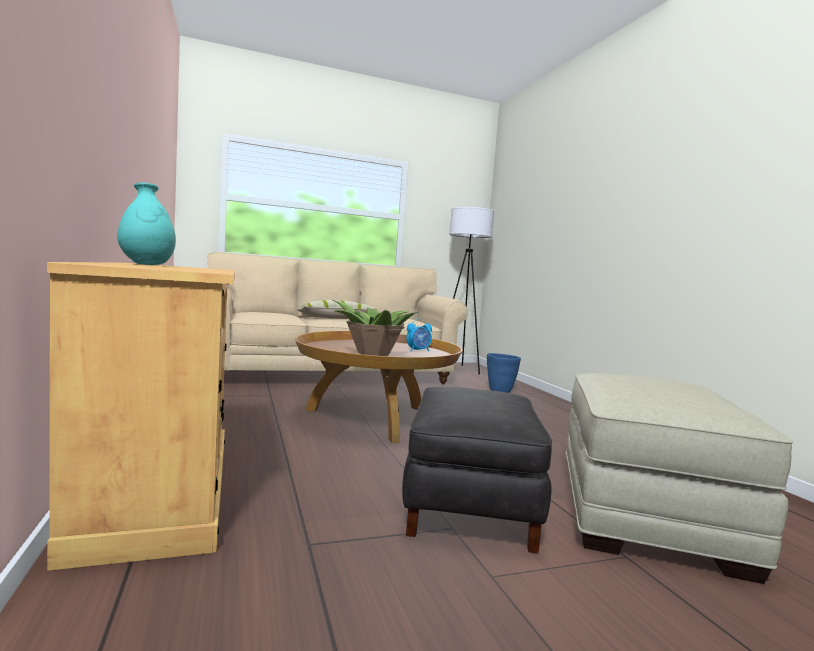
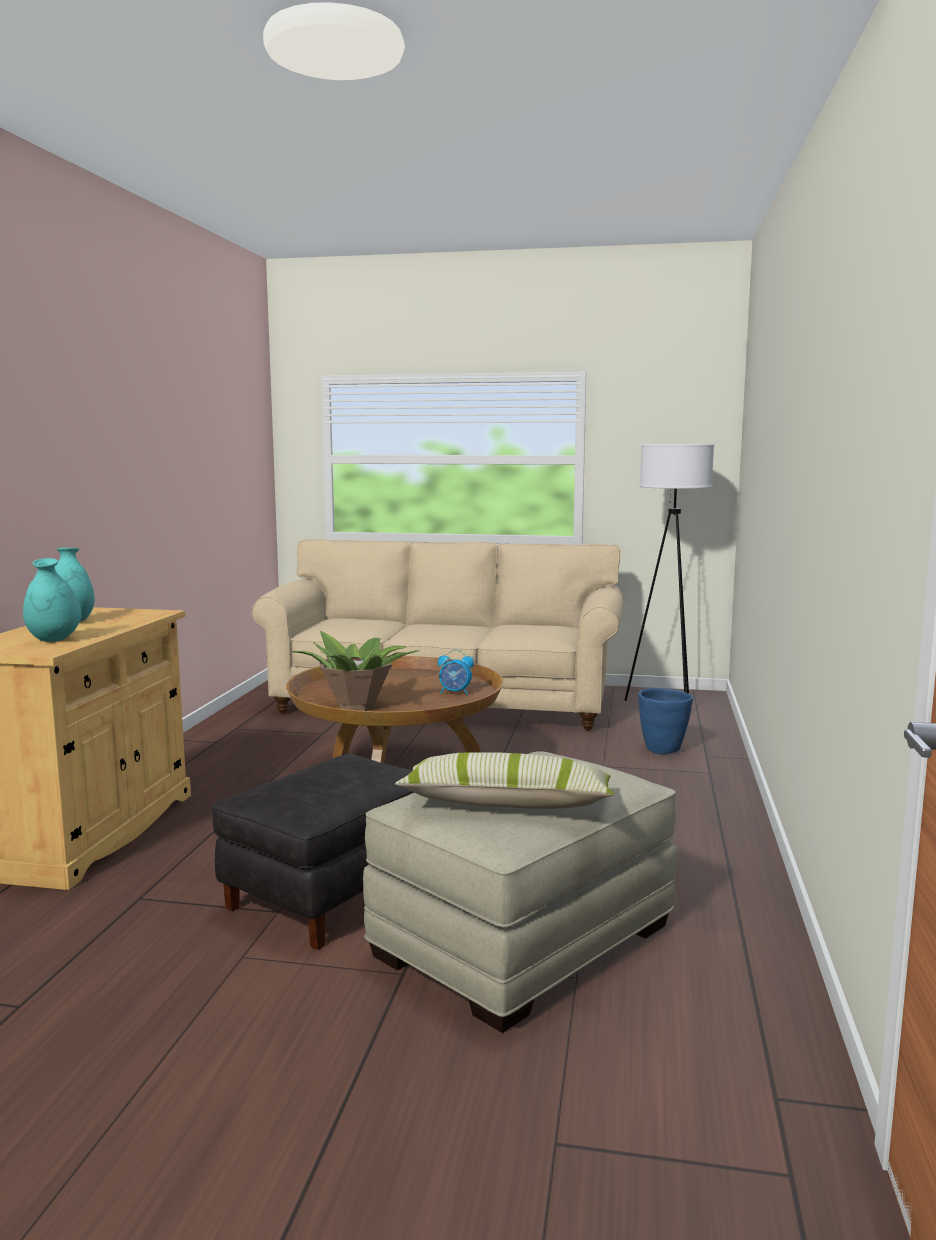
camera: 30 degrees right, 5 degrees up
(180, 268) = (54, 640): none -> turquoise vase
(336, 318) = (445, 628): pillow -> pillow (507, 804)

